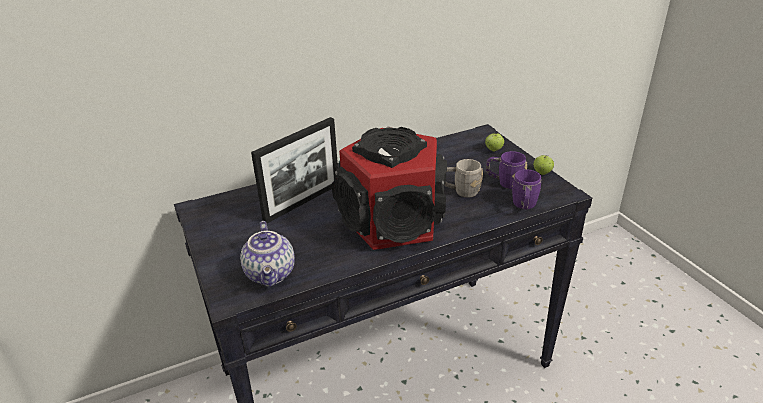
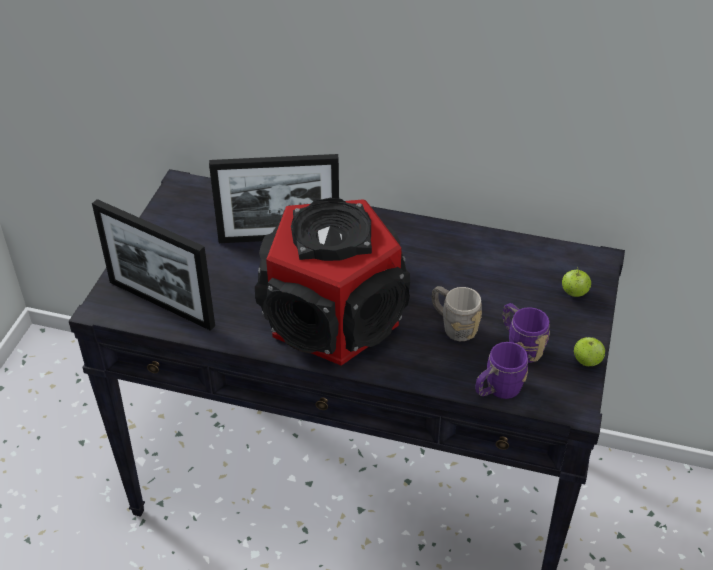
camera: 40 degrees right, 10 degrees up
(271, 274) = (161, 304): teapot -> picture frame

